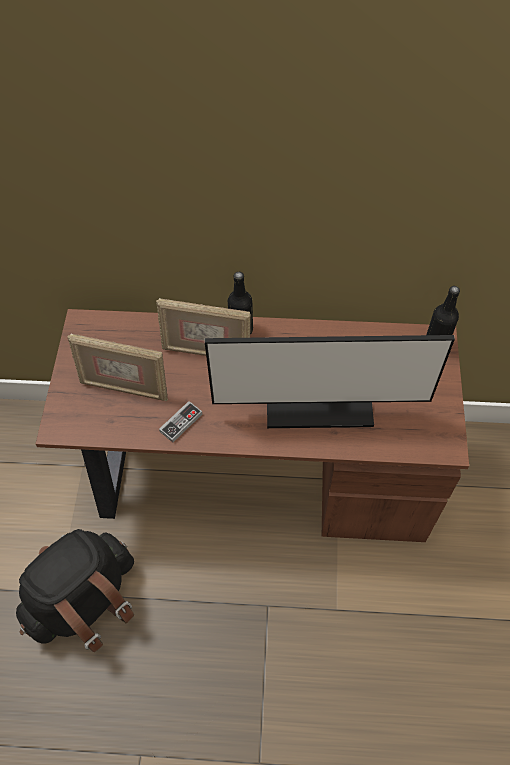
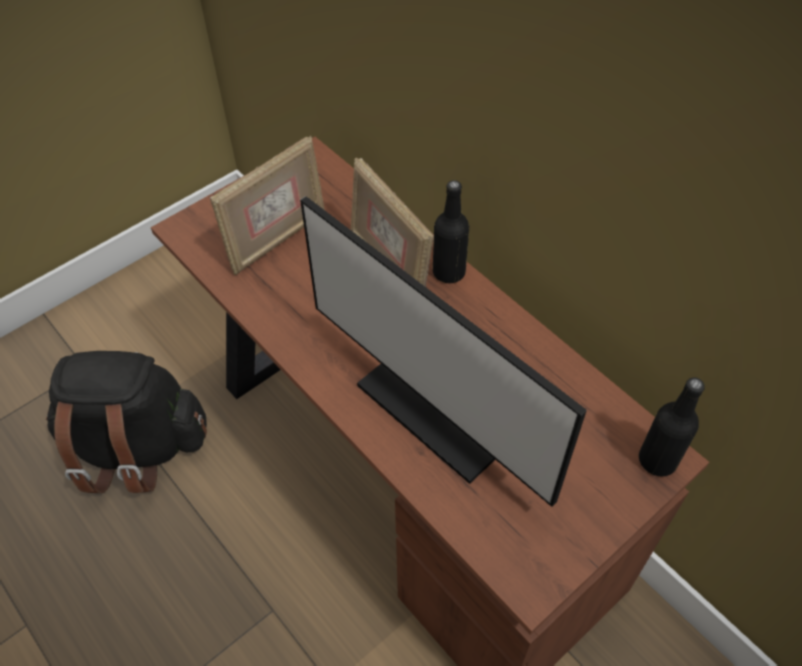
camera: 45 degrees right, 5 degrees down
(125, 388) = (277, 240): picture frame -> picture frame turned 105 degrees counterclockwise
(181, 423) = (285, 311): game controller -> none

